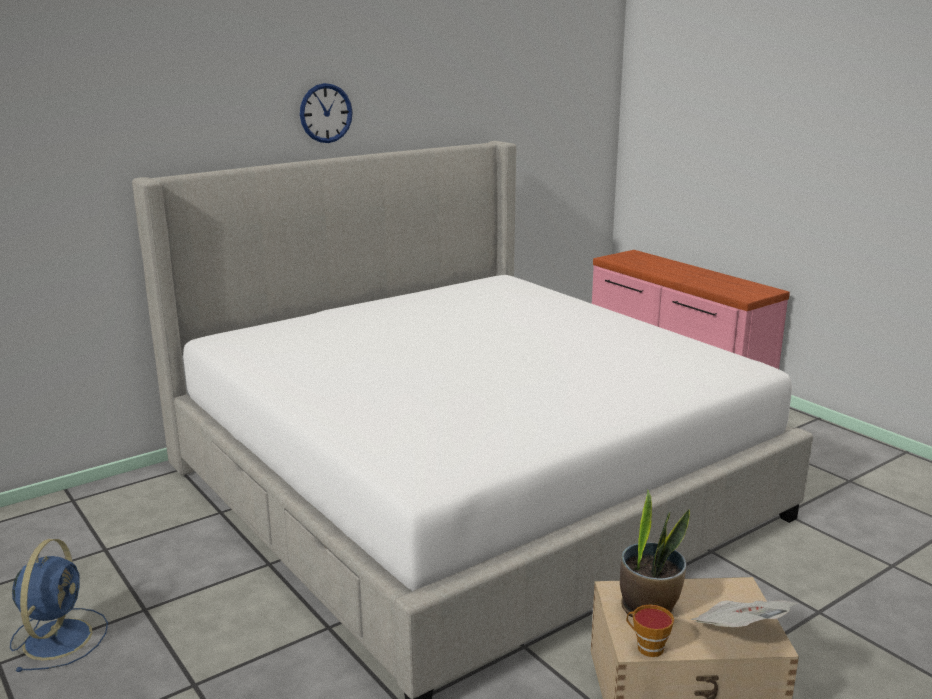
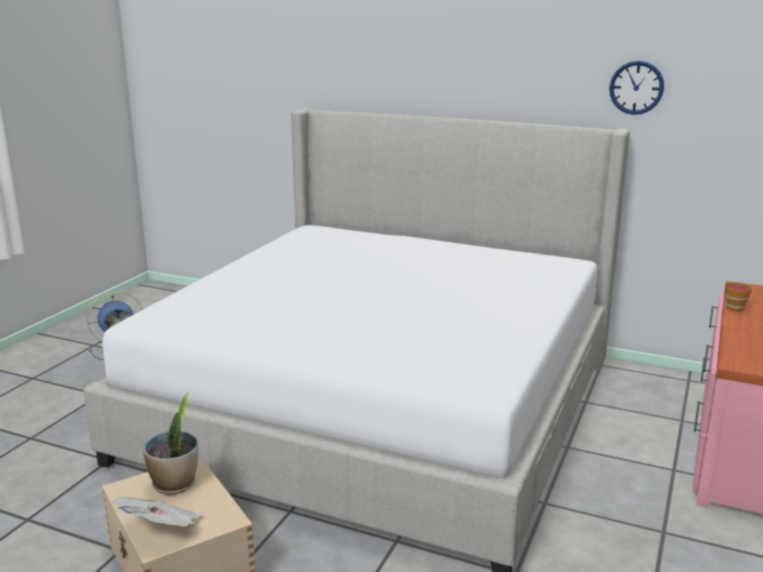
camera: 60 degrees right, 0 degrees up
(326, 113) = (452, 80): wall clock -> wall clock (636, 87)
(647, 647) = (123, 493): cup -> cup (733, 307)

